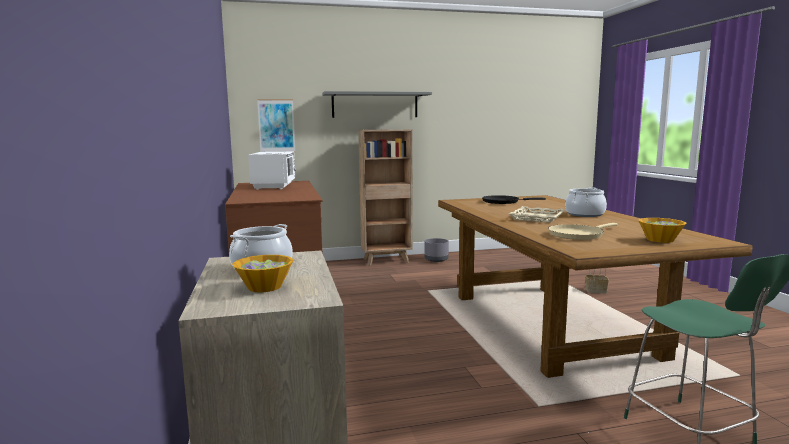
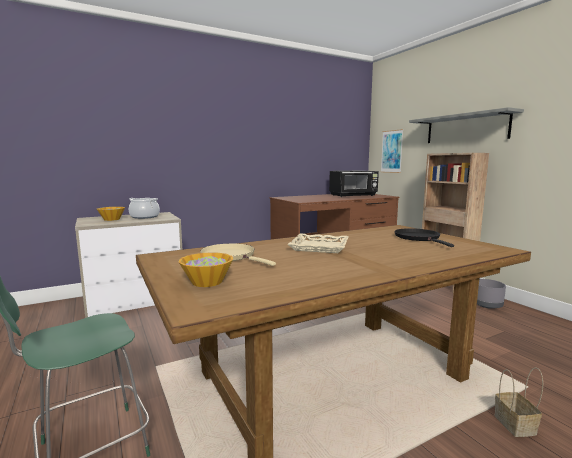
camera: 75 degrees right, 0 degrees up
(275, 186) = (353, 195): white microwave -> black microwave
(584, 214) = (366, 262): cooking pot -> none

